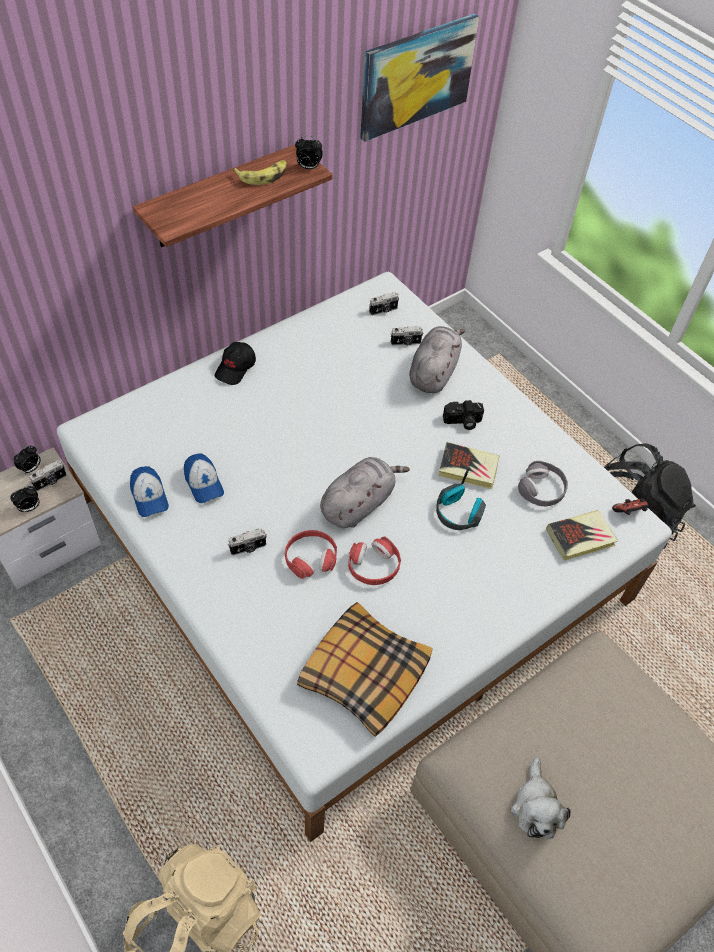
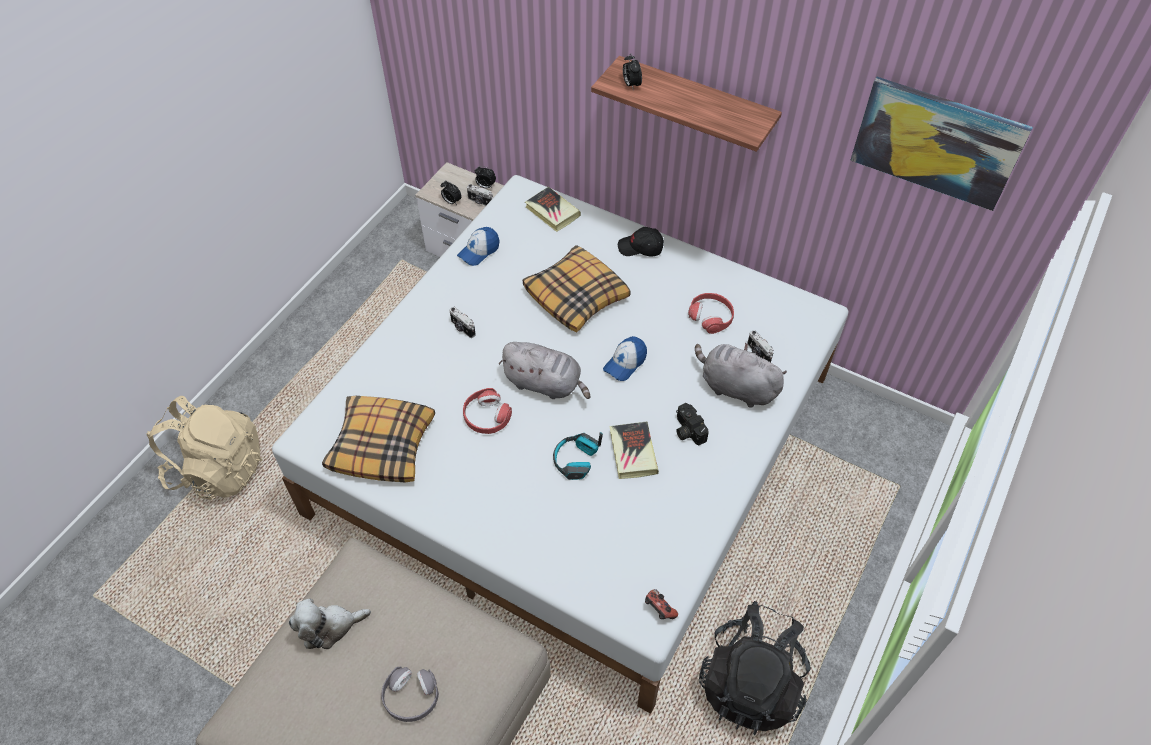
camera: 70 degrees right, 0 degrees up
(203, 483) = (509, 277): cap -> cap (625, 363)
(263, 176) = (716, 108): banana -> none
(264, 438) = (577, 296): none -> pillow
(308, 168) = (752, 129): alarm clock -> alarm clock (631, 85)
(310, 557) = (473, 371): red headphones -> red headphones (710, 316)
(383, 311) = (787, 322): camera -> none
(433, 372) = (735, 387): grey plush toy -> grey plush toy turned 150 degrees counterclockwise
(542, 489) = (643, 522): grey headphones -> grey headphones (411, 697)
(580, 538) = (602, 572): book -> book (552, 212)

